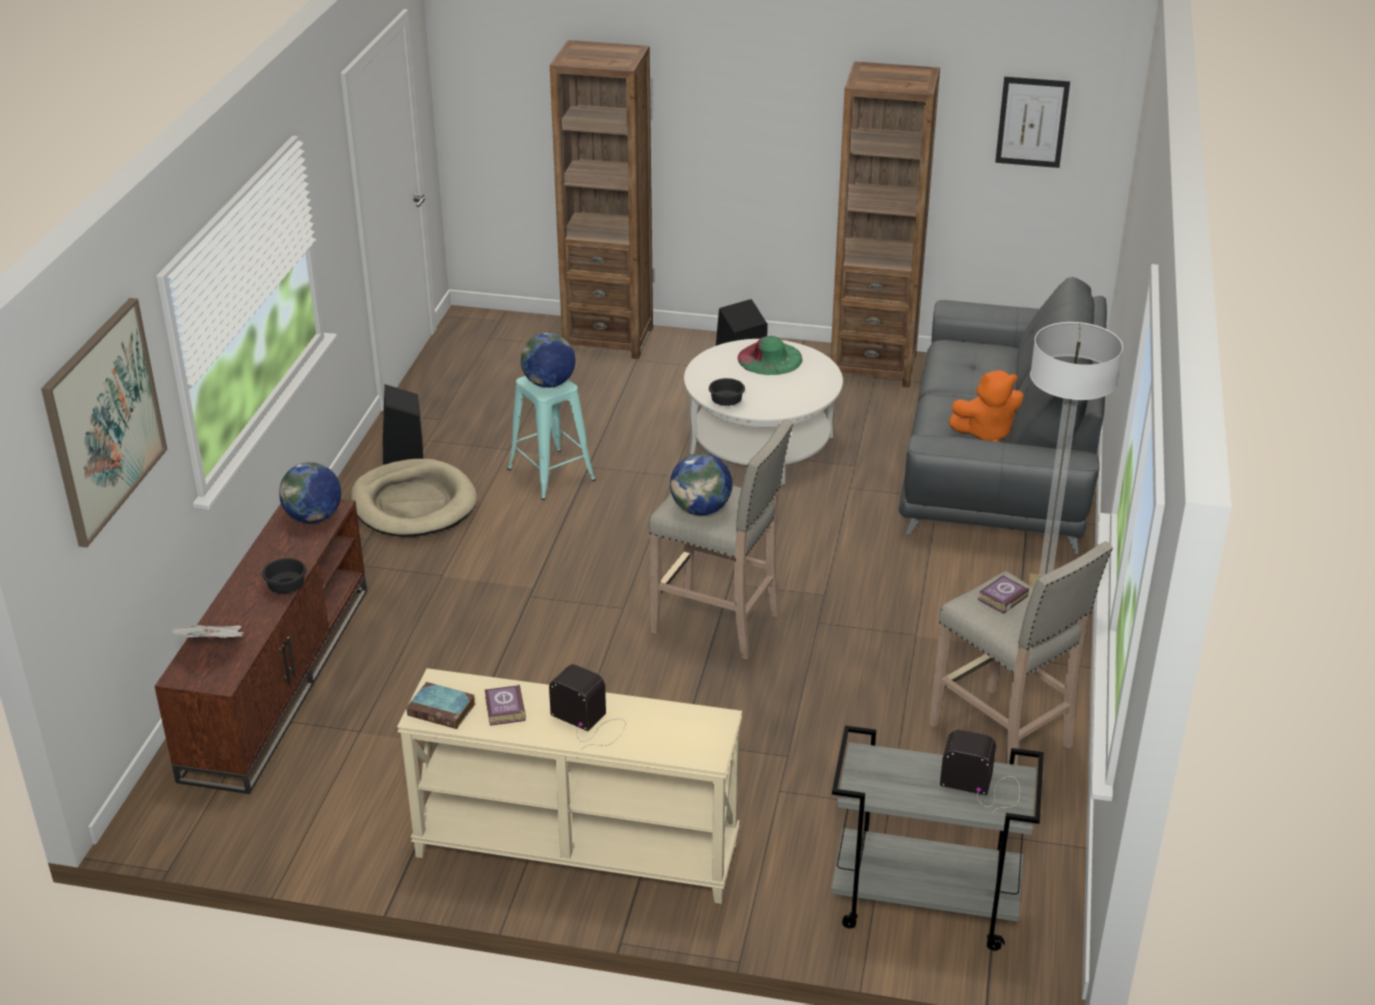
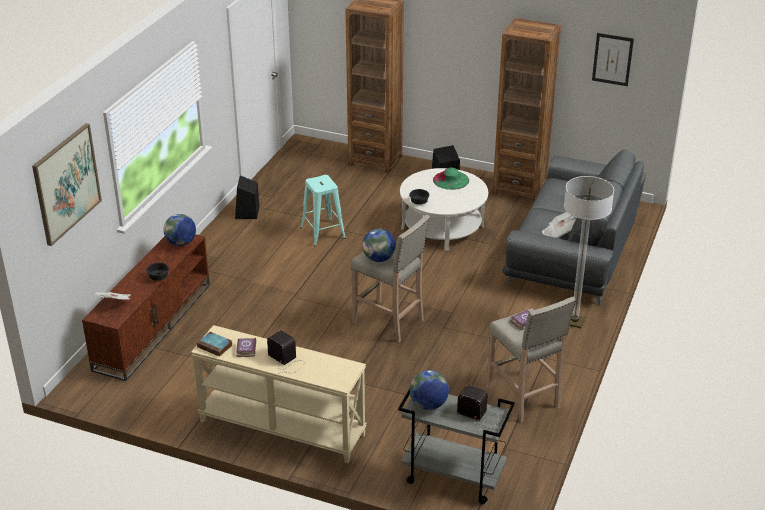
camera: 10 degrees right, 0 degrees up
(413, 504) = (245, 241): beige dog bed -> none
(549, 383) = (322, 183): globe -> globe (428, 404)
(987, 433) = (558, 233): orange plush toy -> newspaper

